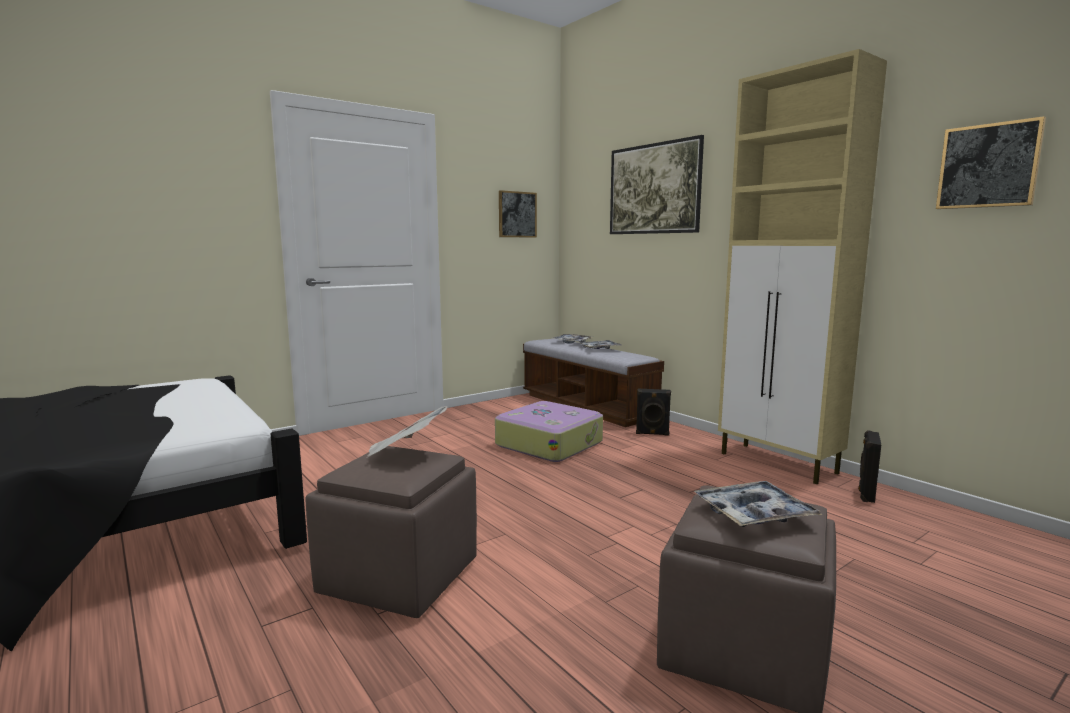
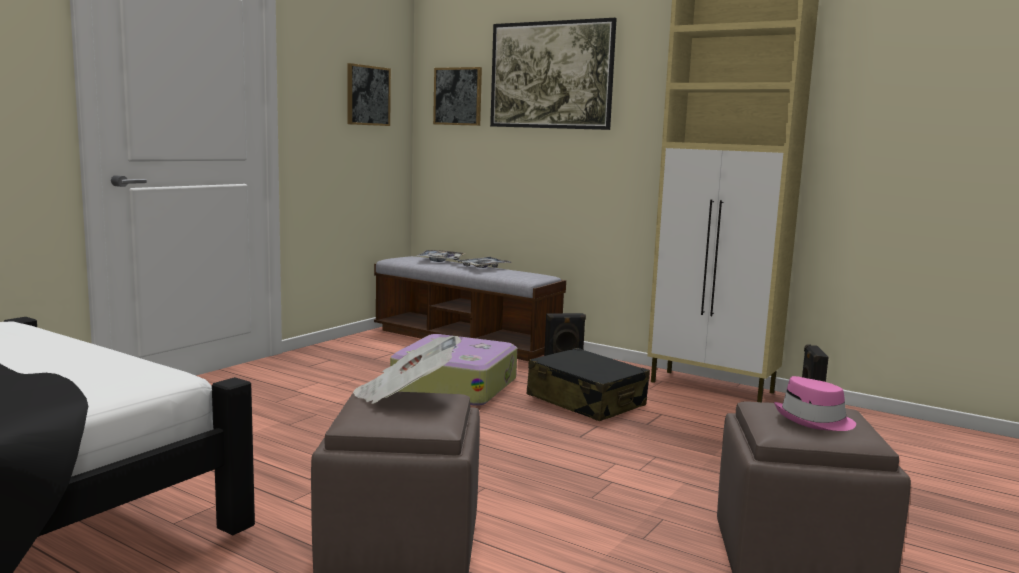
camera: 20 degrees left, 0 degrees up
(649, 466) = (586, 401): none -> black suitcase
(754, 514) = (814, 420): tray -> pink hat
(988, 166) = (916, 80): picture -> picture (458, 96)

